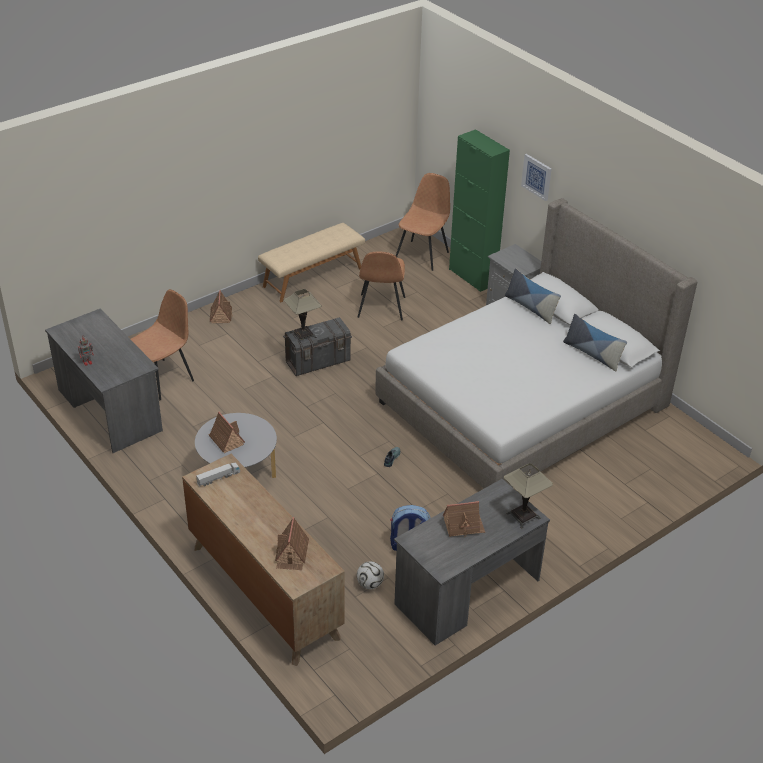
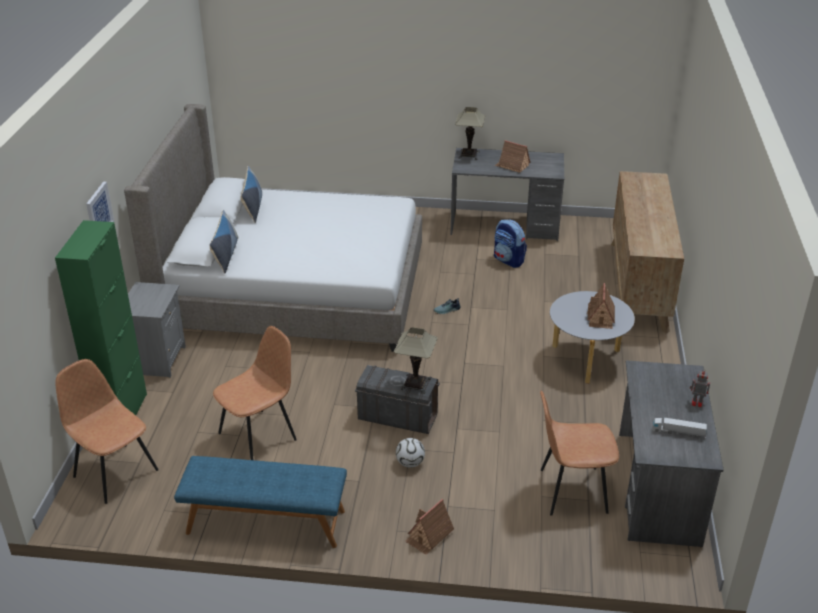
camera: 135 degrees left, 5 degrees down
(218, 478) = (655, 245): toy truck -> toy truck (678, 432)
(291, 554) = (645, 189): toy house -> none
(312, 277) = (265, 522): beige bench -> blue bench
(370, 584) = (560, 256): football -> football (410, 463)
(422, 255) = (114, 472): brown chair -> brown chair turned 60 degrees clockwise

